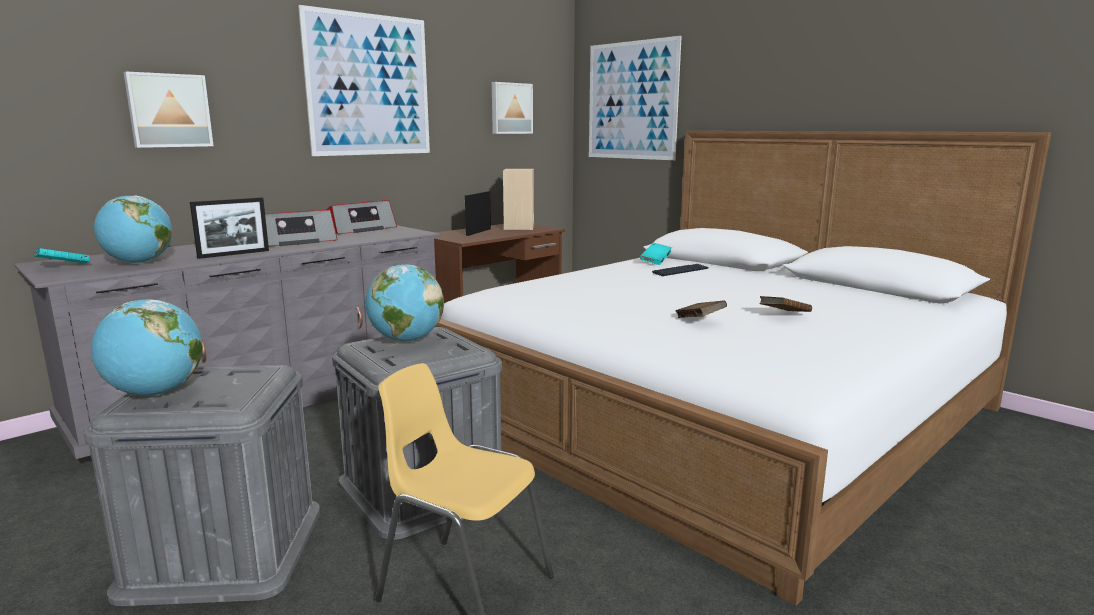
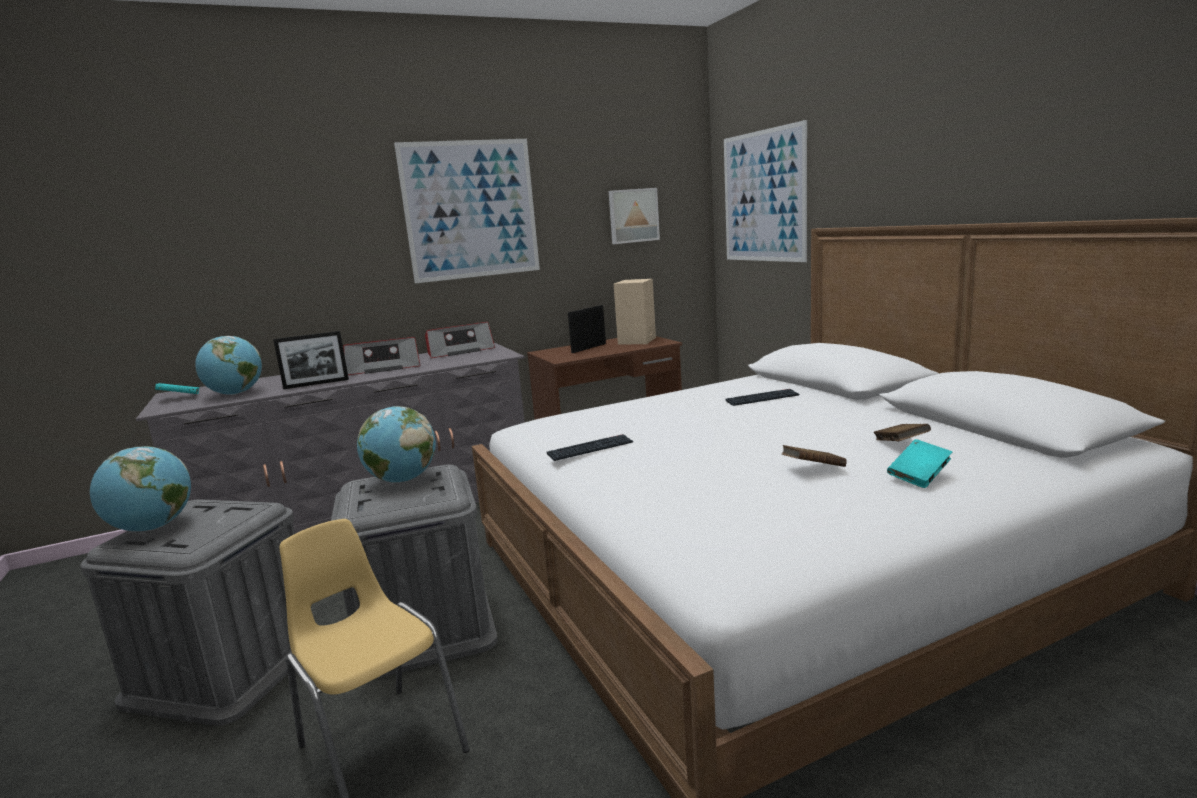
camera: 20 degrees right, 0 degrees up
(169, 110) = (278, 254): picture -> none
(576, 308) = (590, 449): none -> keyboard
(655, 262) = (749, 384): turquoise book -> turquoise book (919, 477)
(699, 321) = (703, 472): brown book -> brown book (900, 444)

